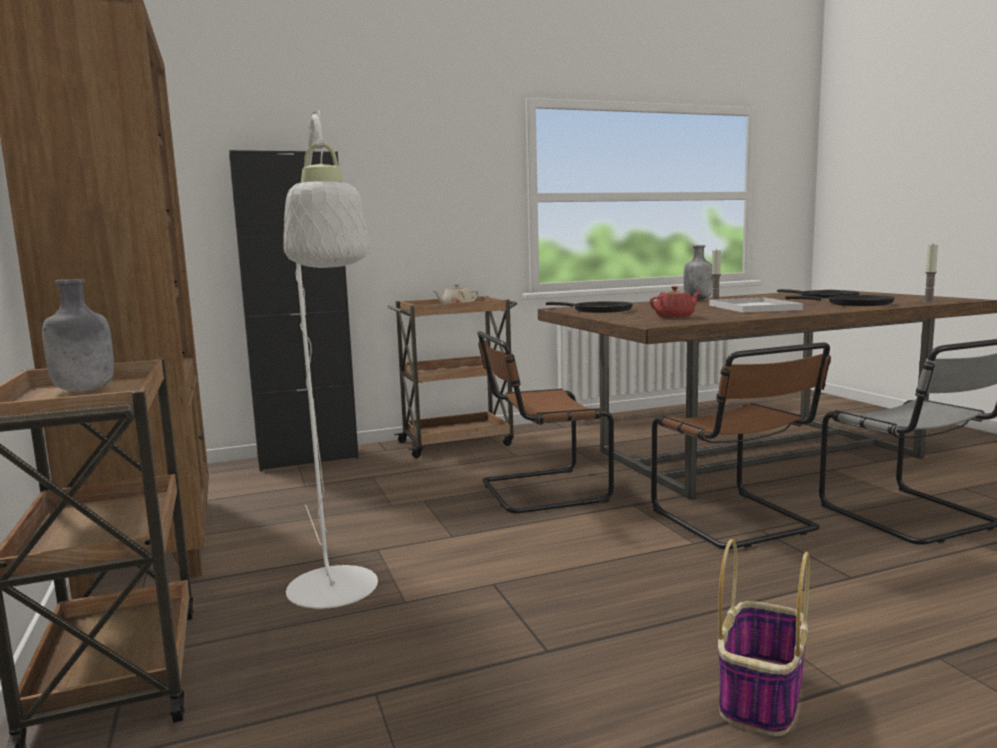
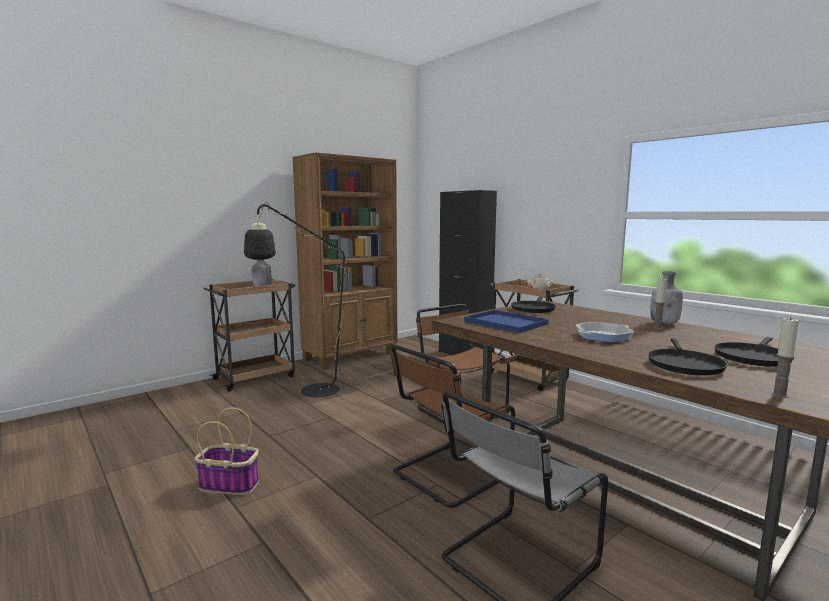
camera: 70 degrees right, 0 degrees up
(337, 597) = (311, 392): white floor lamp -> black floor lamp
(675, 317) = (504, 322): red teapot -> blue tray
(752, 307) = (603, 336): white tray -> frying pan

